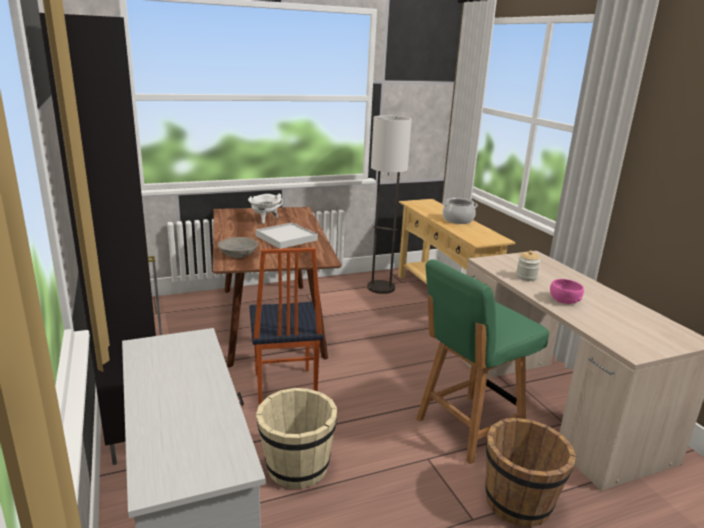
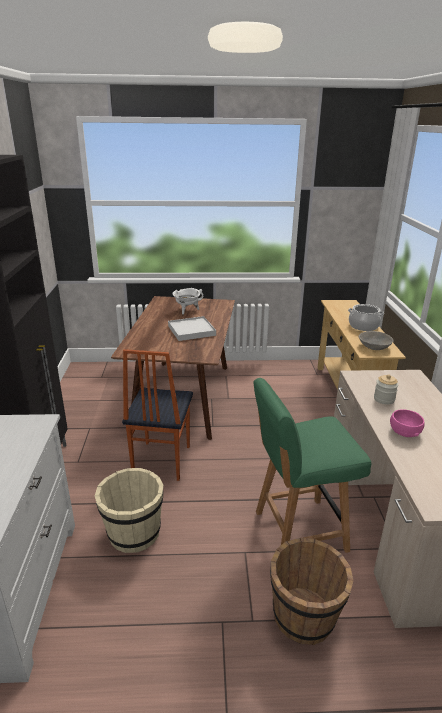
camera: 20 degrees right, 5 degrees up
(238, 254) = (141, 343): grey bowl -> grey bowl (374, 346)
(381, 288) = (295, 377): floor lamp -> none

